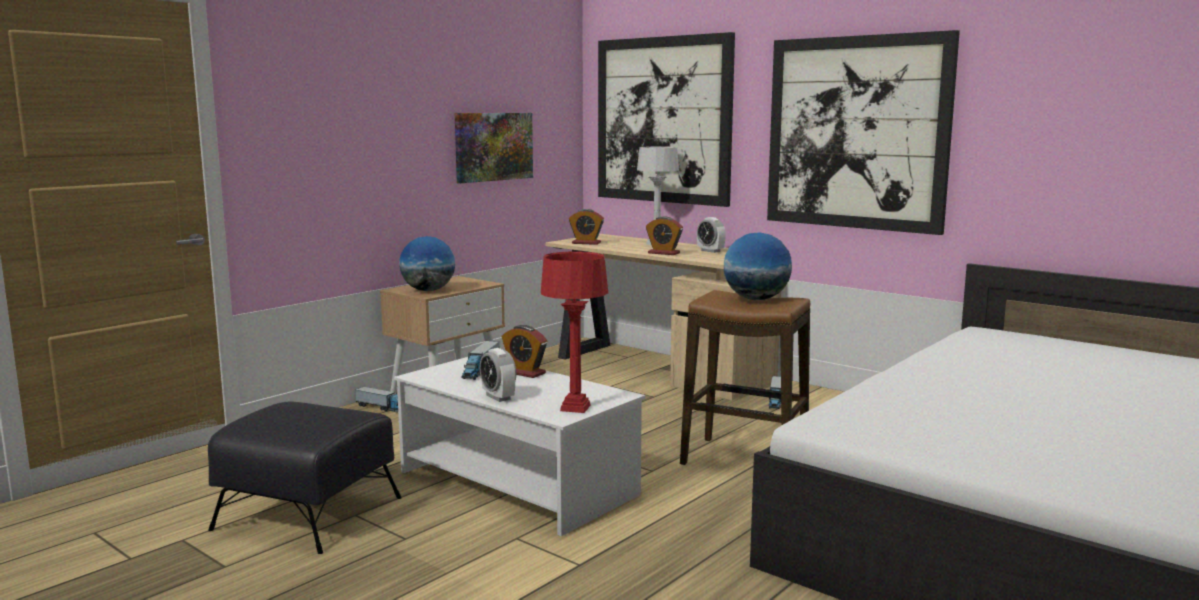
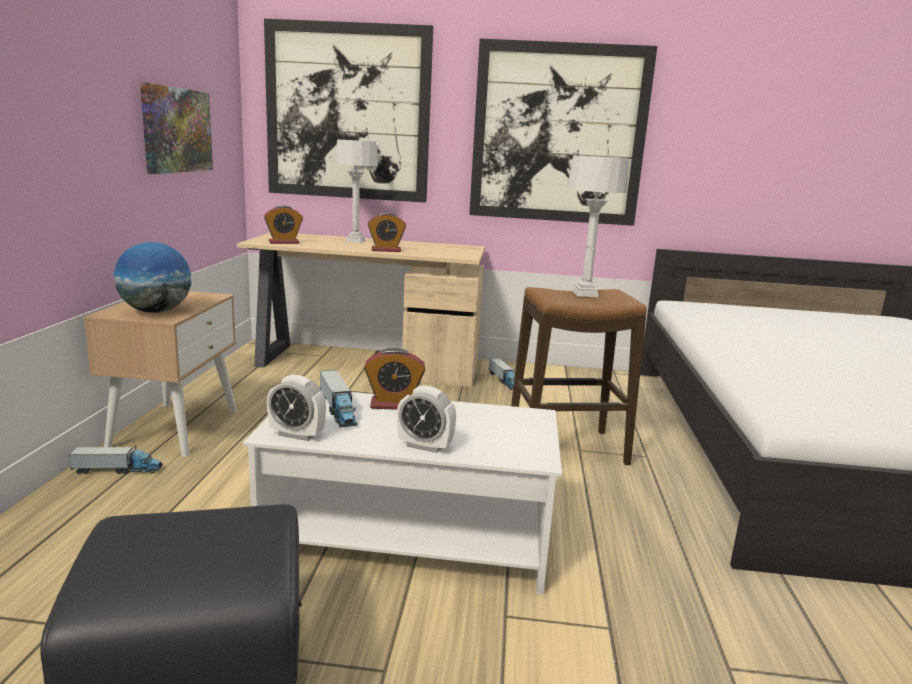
camera: 35 degrees left, 5 degrees up
(575, 408) = (527, 442): red table lamp -> none
(710, 251) = (420, 246): alarm clock -> alarm clock (297, 435)
(756, 299) = (585, 294): globe -> grey table lamp

